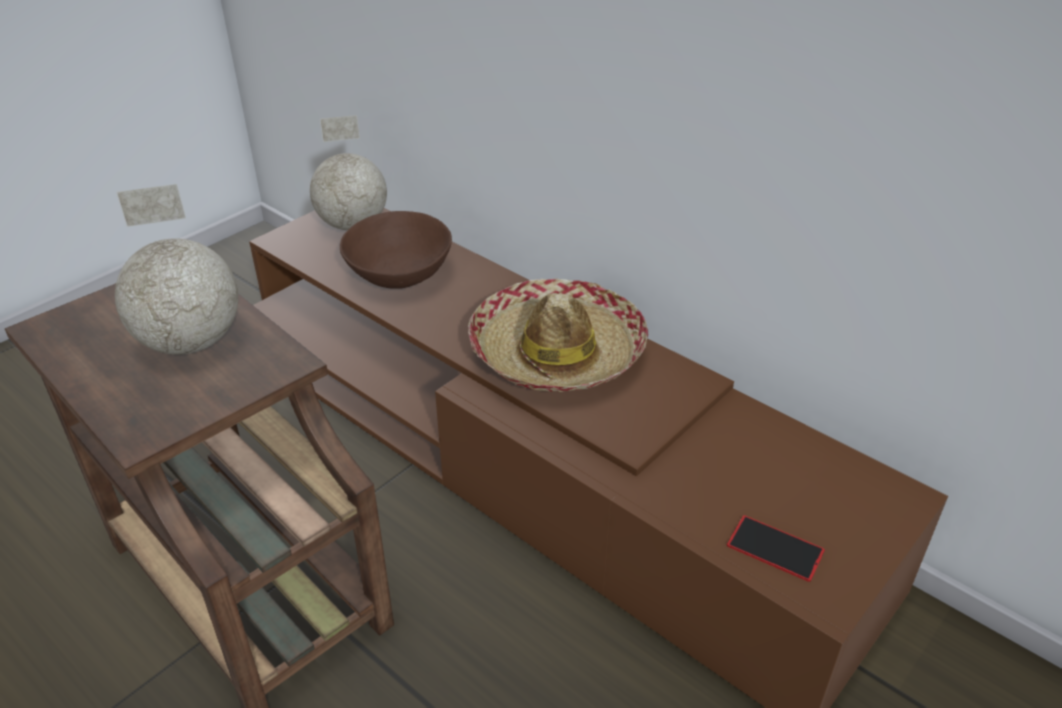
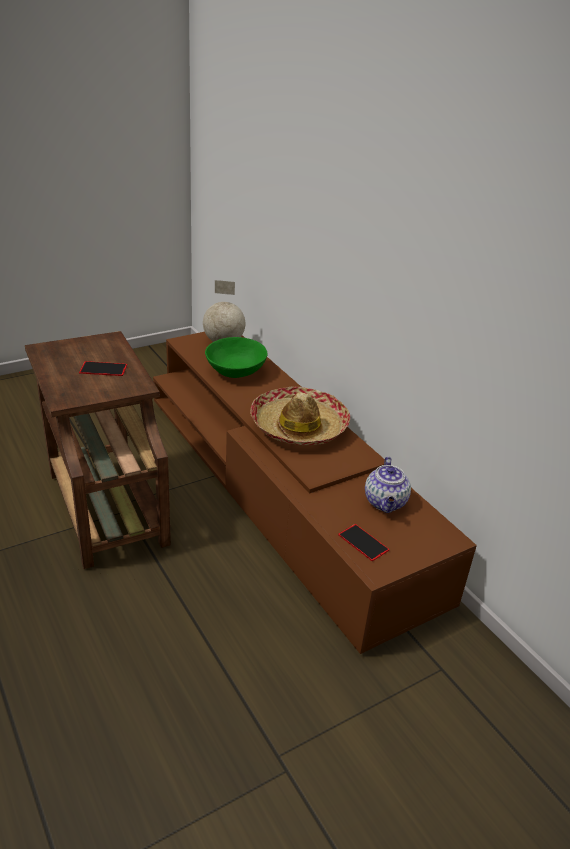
camera: 15 degrees right, 5 degrees down
(192, 343) = (103, 369): globe -> phone
(398, 273) = (235, 371): brown bowl -> green bowl
(768, 458) = (385, 503): none -> teapot

